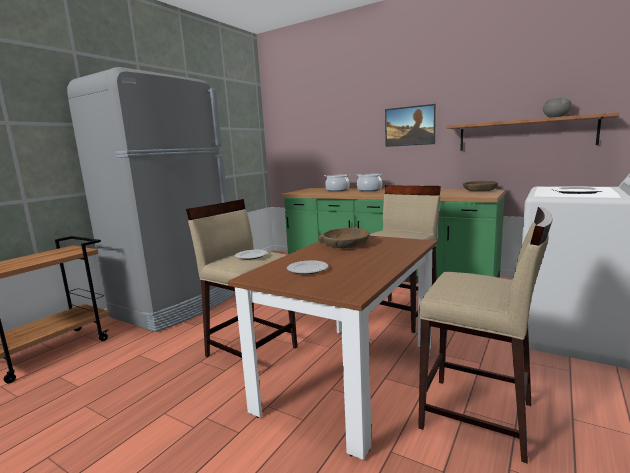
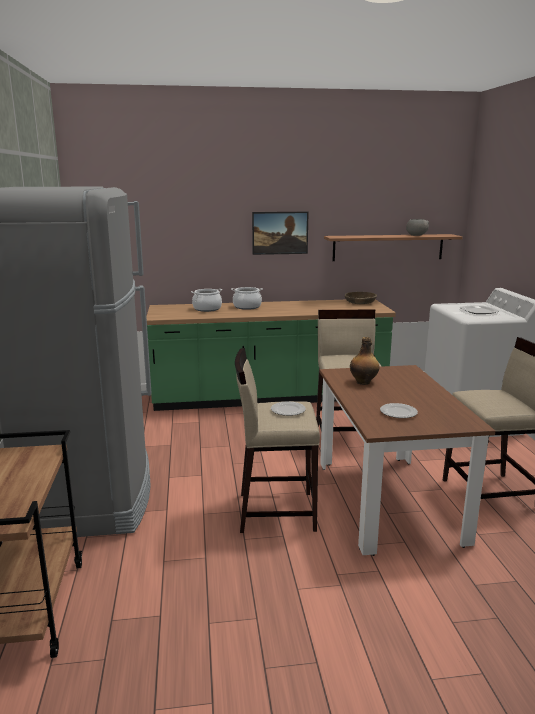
camera: 40 degrees left, 5 degrees up
(345, 245) = (363, 382): brown bowl -> bottle

